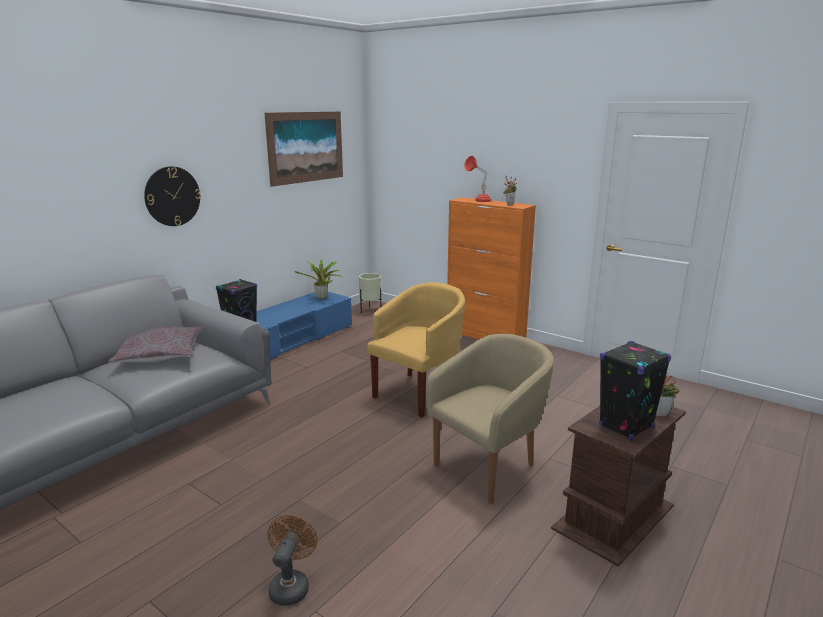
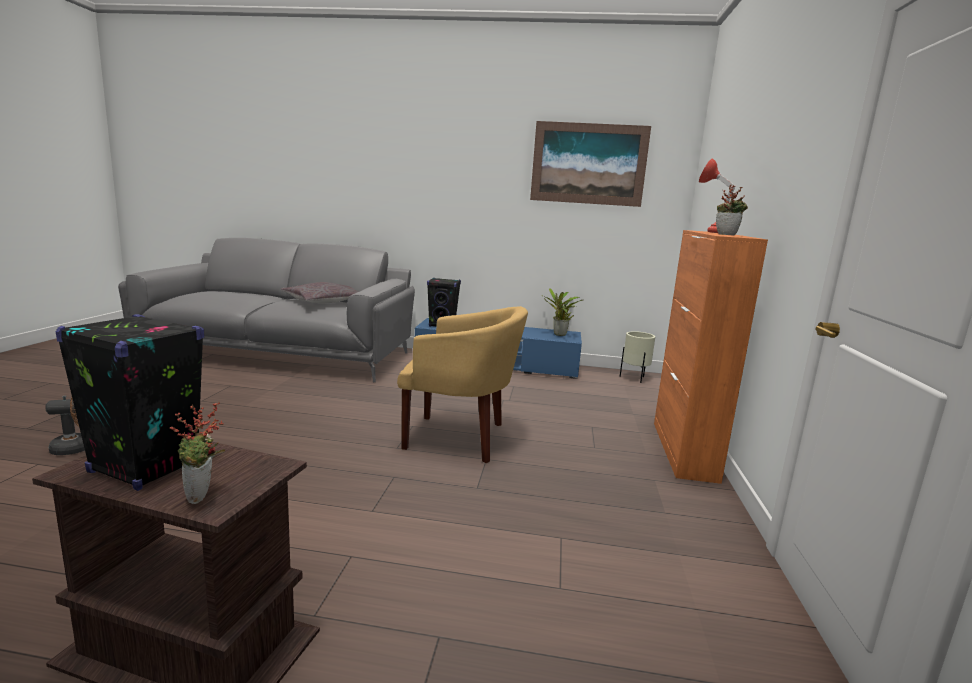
camera: 60 degrees right, 5 degrees down
(172, 196) = (421, 190): wall clock -> none
(489, 467) = (305, 510): beige armchair -> none

